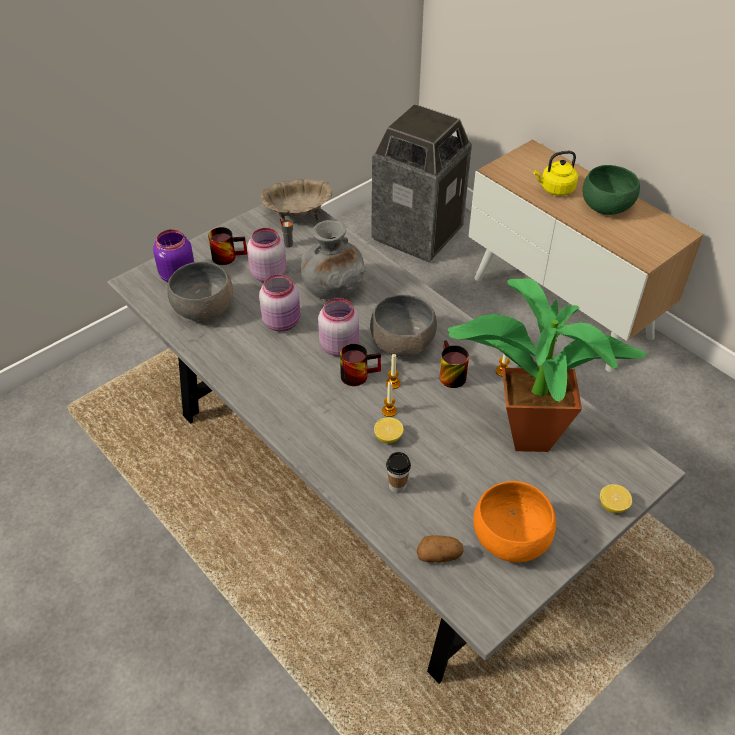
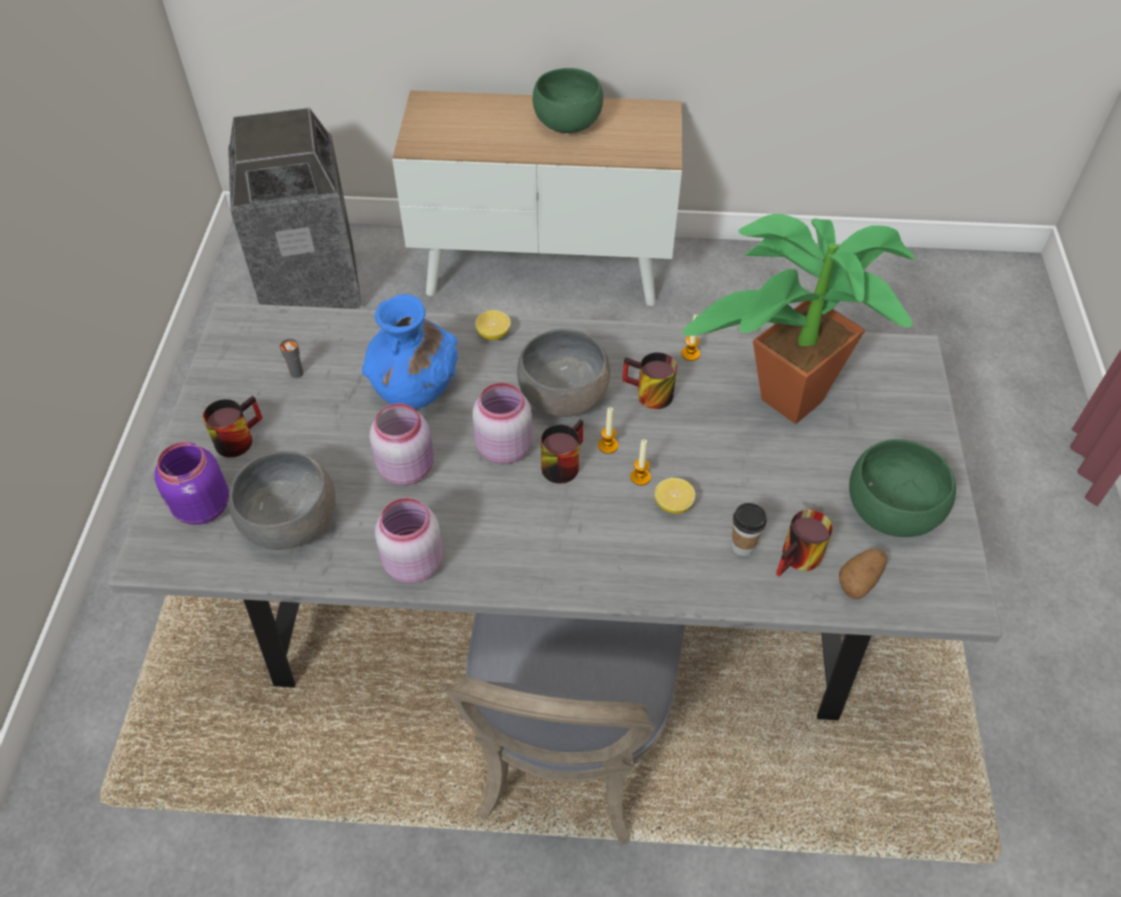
camera: 45 degrees left, 5 degrees up
(268, 274) = (317, 424): pink jar -> pink jar (412, 562)
(274, 562) = (565, 752): none -> grey chair
(298, 214) = (262, 330): beige bowl -> none
(333, 288) = (415, 388): grey vase -> blue vase
(419, 518) = (800, 560): none -> mug
(511, 538) = (892, 510): orange bowl -> green bowl
(555, 189) = (498, 132): yellow kettle -> none
(613, 505) = (926, 410): lemon -> lemon (493, 334)

